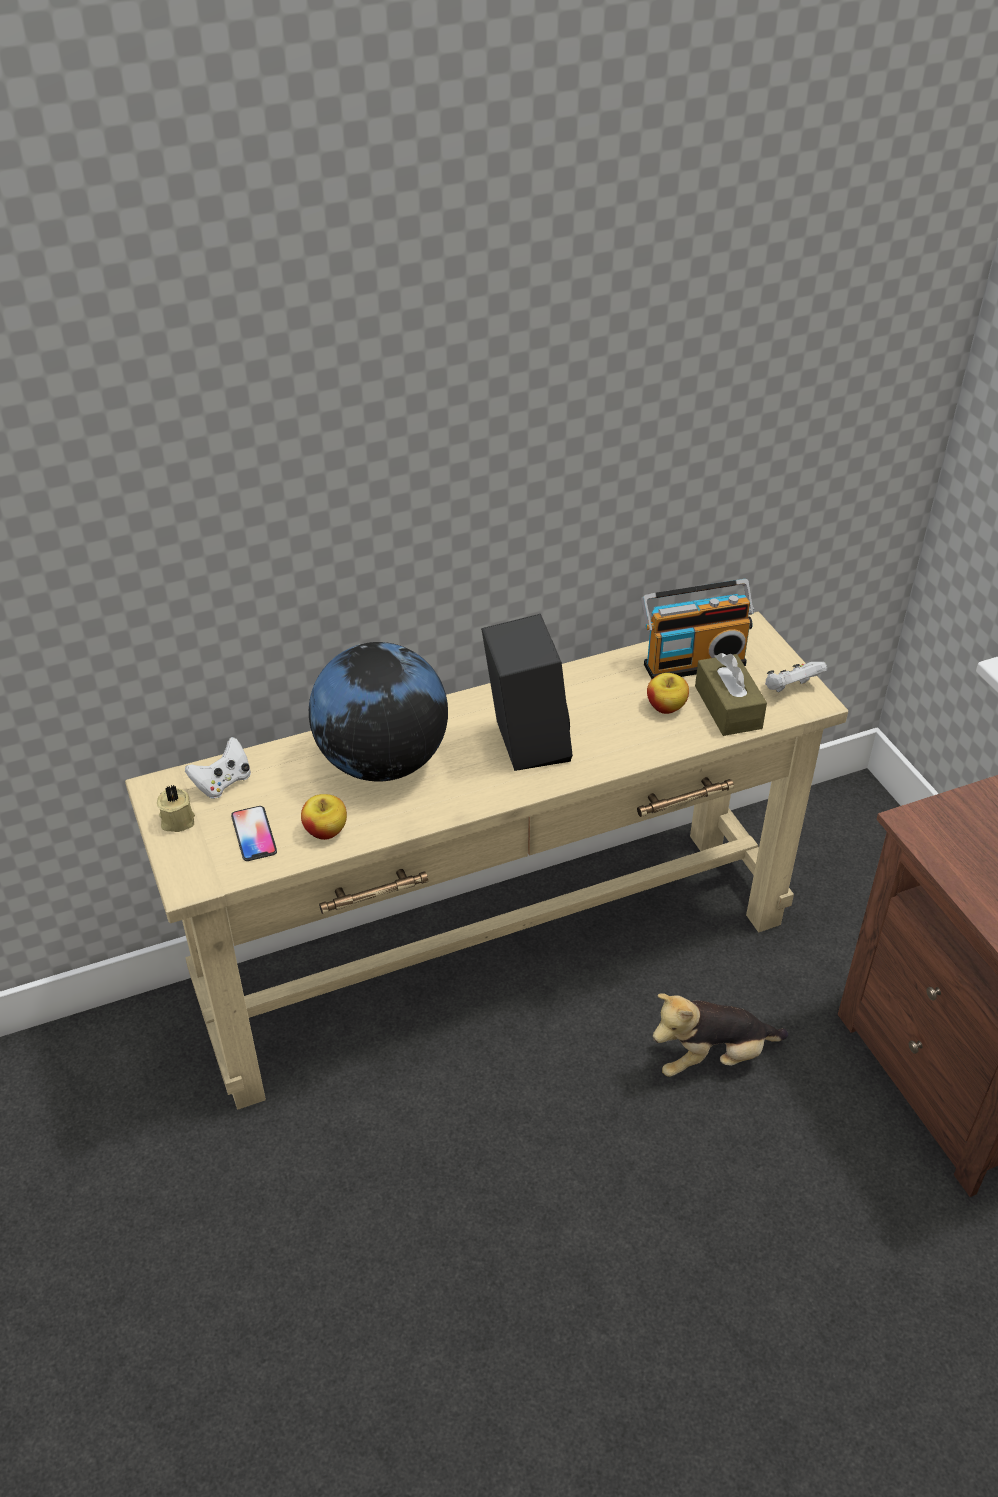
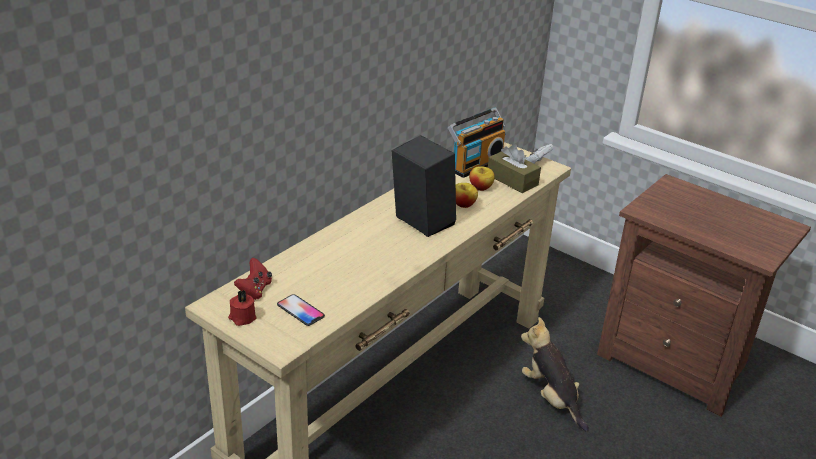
camera: 30 degrees left, 10 degrees down
(177, 820) = (242, 318): beige candle -> red candle
(223, 783) = (255, 290): white game controller -> red game controller
(325, 830) = (344, 296): apple -> apple (463, 204)
(382, 762) = (346, 253): globe -> none
(711, 1057) = (551, 398): plush toy -> plush toy turned 105 degrees clockwise

